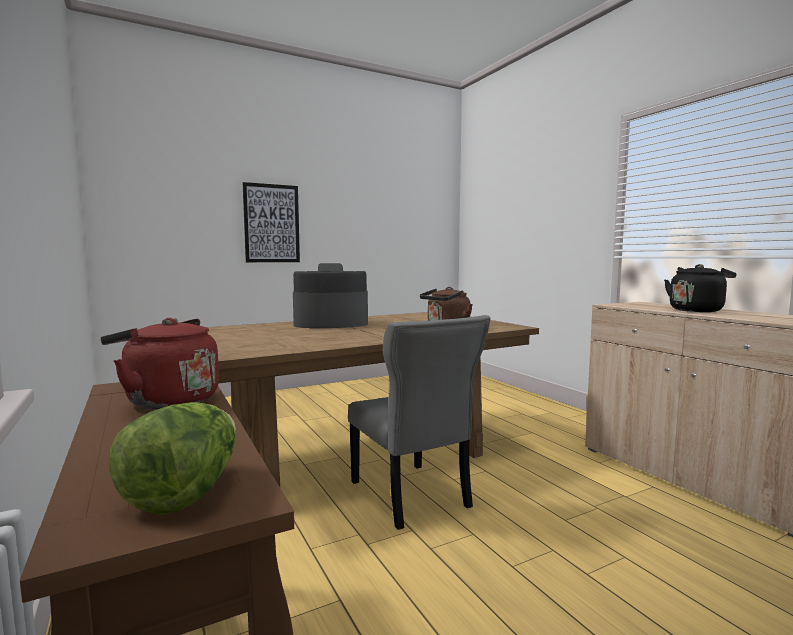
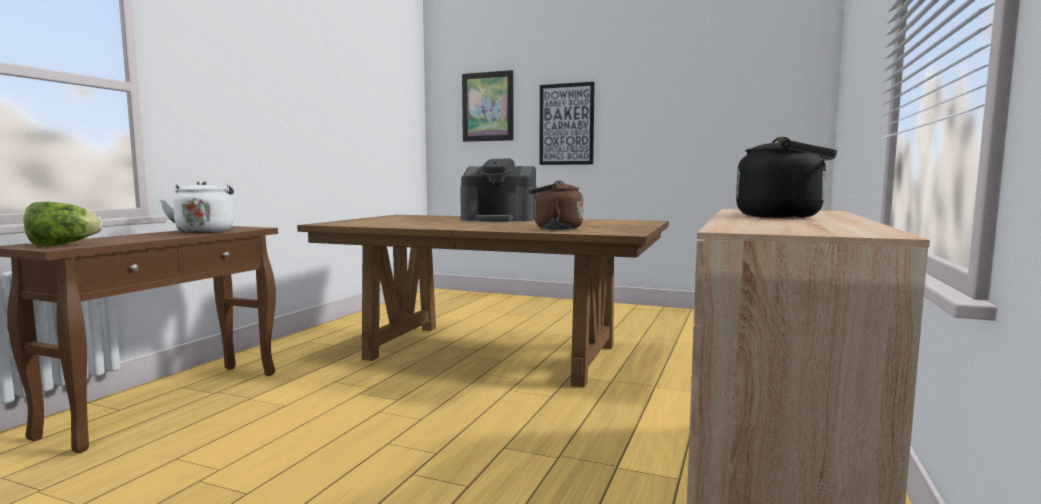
camera: 50 degrees right, 0 degrees up
(167, 400) = (205, 231): red kettle -> white kettle
(179, 198) = (487, 106): none -> picture
(330, 323) = (500, 219): coffee machine -> coffee machine turned 150 degrees clockwise
(411, 497) = (450, 385): grey chair -> none

